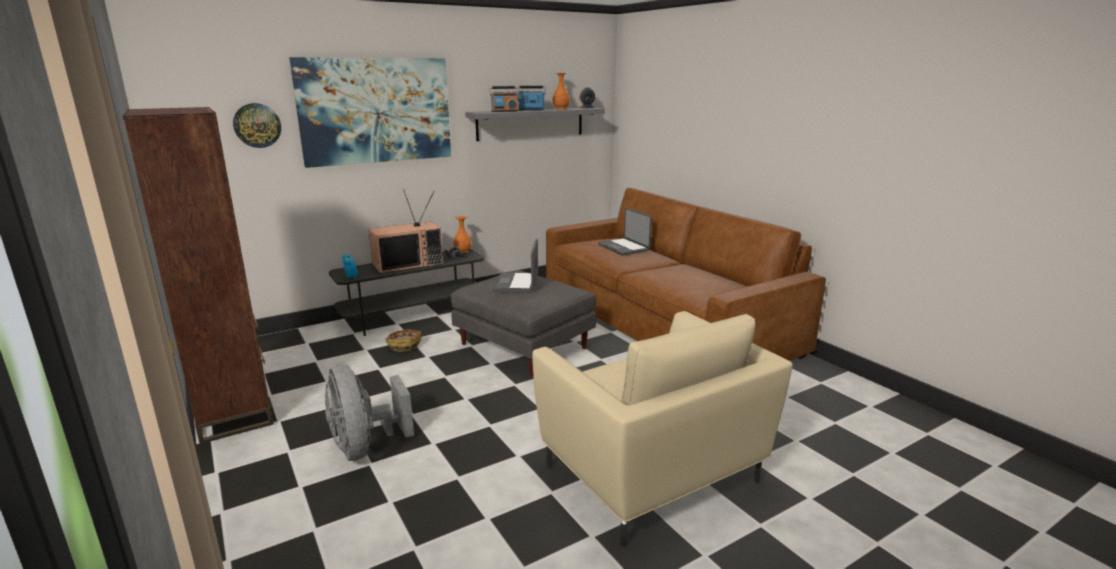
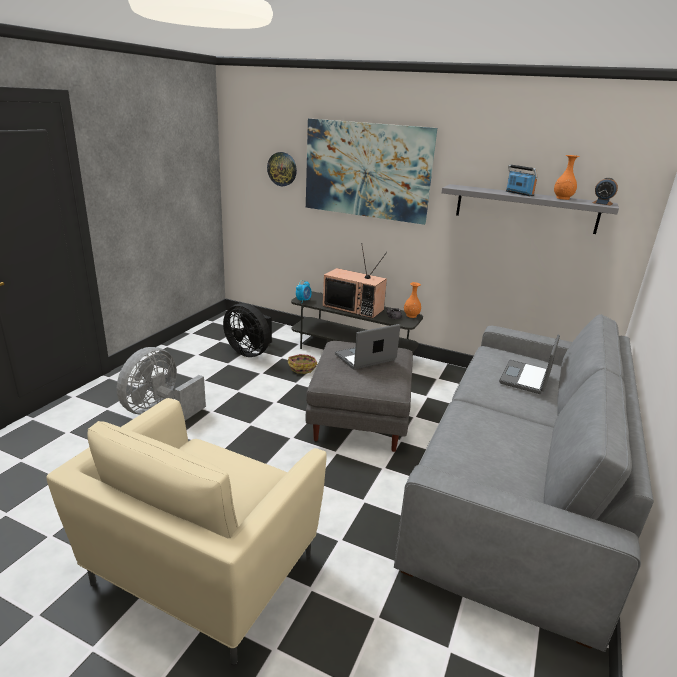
camera: 55 degrees right, 5 degrees up
(233, 412) = (171, 353): brown bookcase -> none
(323, 362) = (250, 352): none -> black fan
(504, 111) = (482, 190): radio -> none
(663, 322) = (517, 483): brown sofa -> grey sofa

